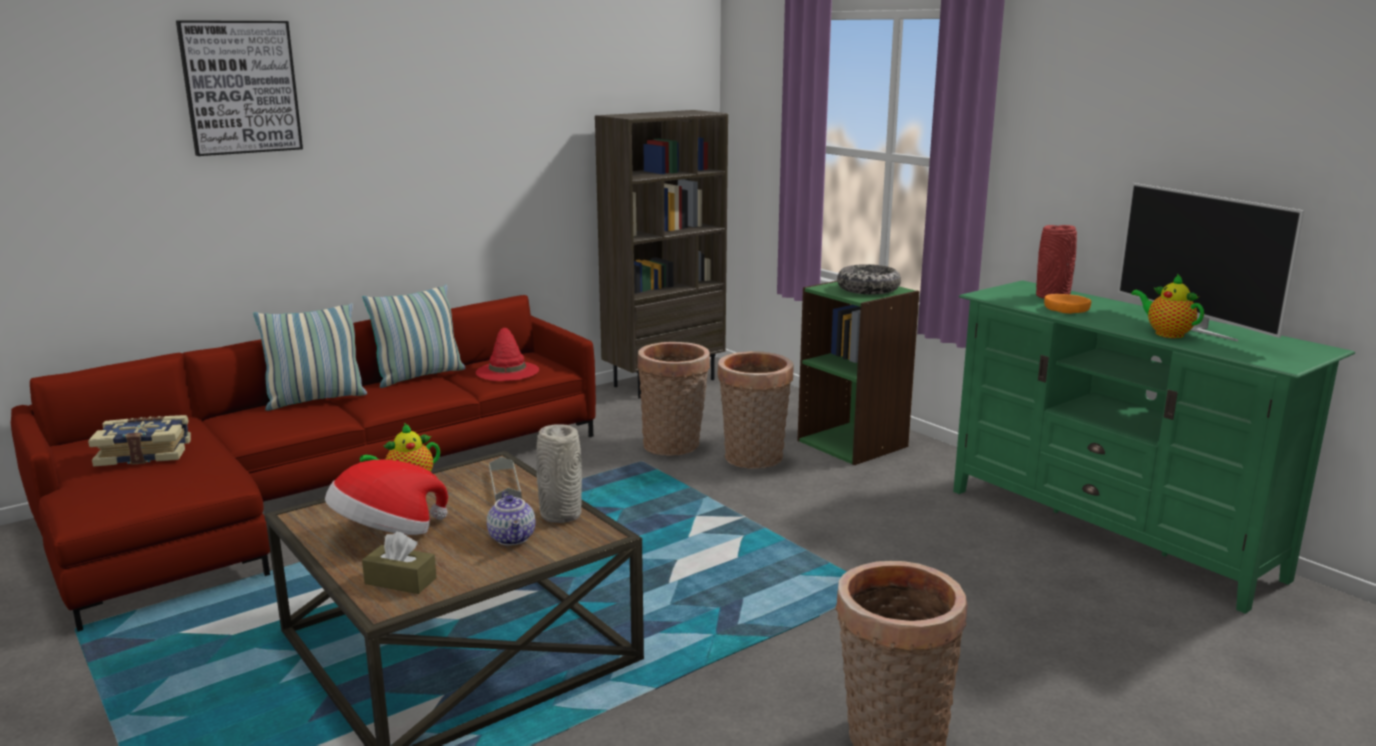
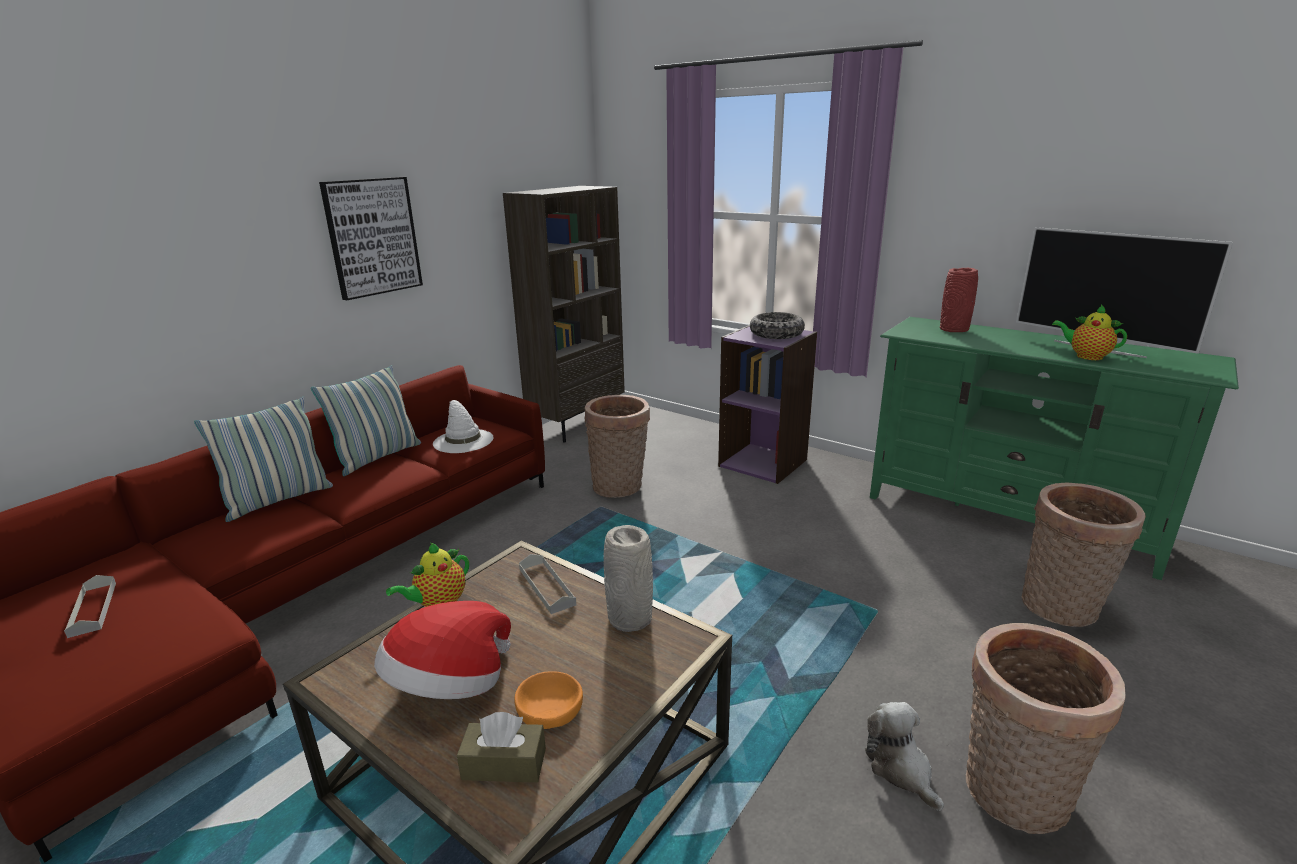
camera: 15 degrees left, 5 degrees up
(145, 453) = (93, 609): book -> grey tray
(241, 87) = (137, 171): picture -> picture (372, 237)
(507, 370) = (462, 440): red hat -> white hat
(513, 538) = (599, 663): teapot -> none
(753, 460) = (694, 491): basket -> basket (1062, 609)
(796, 704) = (901, 769): none -> plush toy
(853, 443) = (763, 462): green bookcase -> purple bookcase
(1066, 310) = (981, 341): orange bowl -> orange bowl (549, 708)

